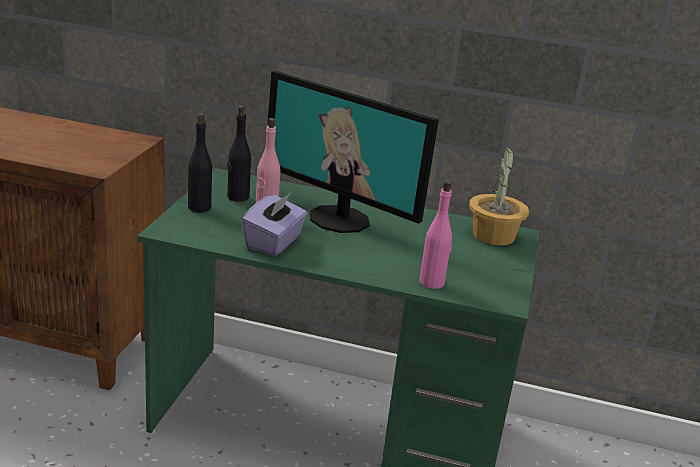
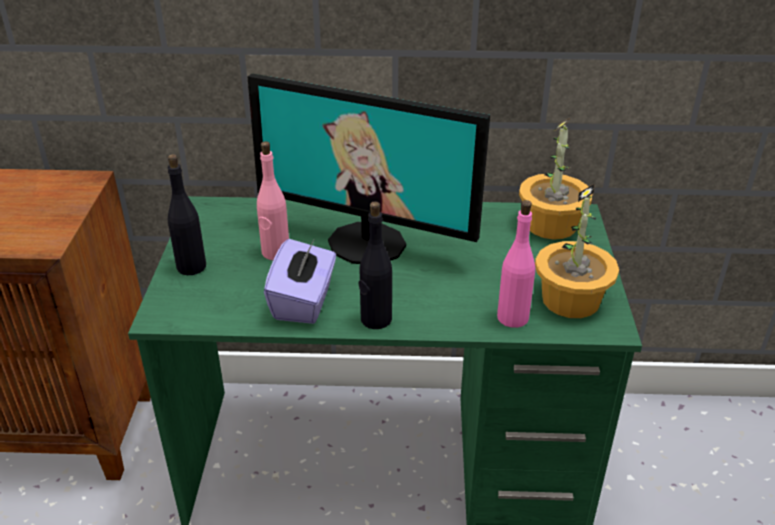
camera: 10 degrees left, 10 degrees up
(237, 197) = (232, 237): black bottle -> black bottle (375, 319)
(485, 282) = (572, 300): none -> potted plant

